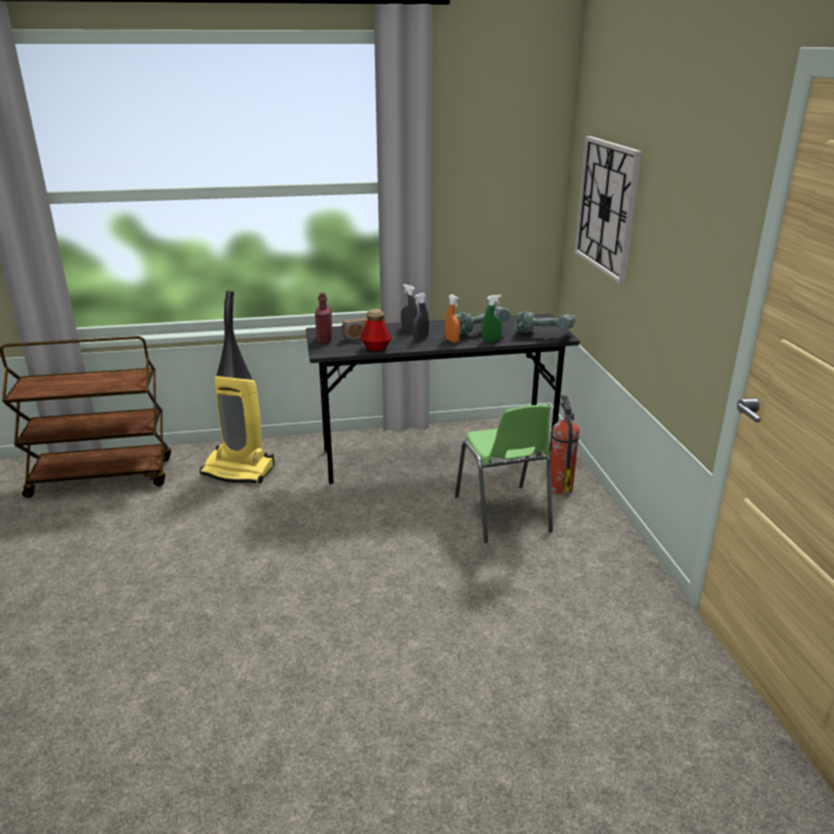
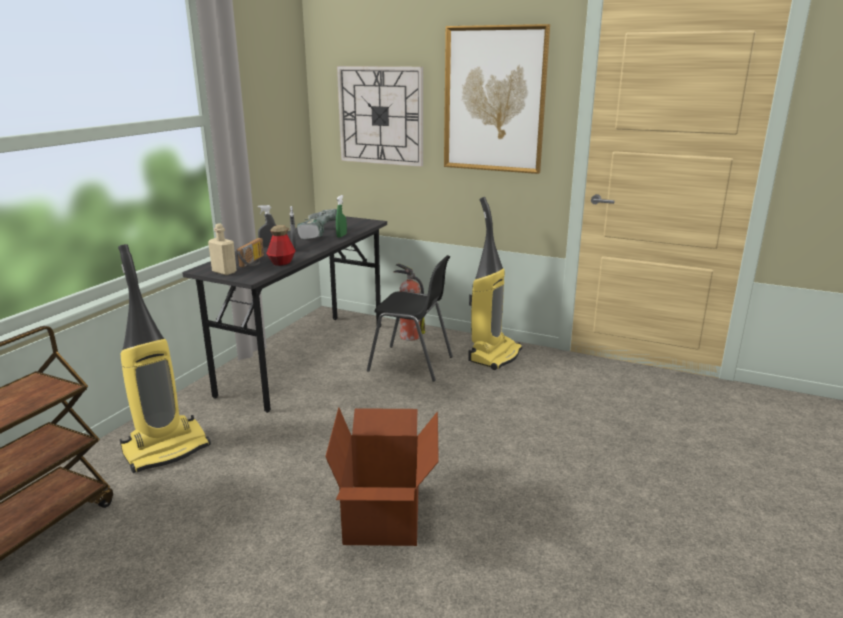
camera: 55 degrees left, 5 degrees down
(235, 612) = (385, 515): none -> cardboard box
(324, 339) = (224, 272): red bottle -> beige bottle
(452, 340) = (318, 243): orange spray bottle -> none
(503, 514) = (411, 364): green chair -> black chair
(545, 333) = (360, 223): power drill -> none
(597, 558) = (494, 355): none -> vacuum cleaner
(687, 215) = (494, 100): none -> picture

